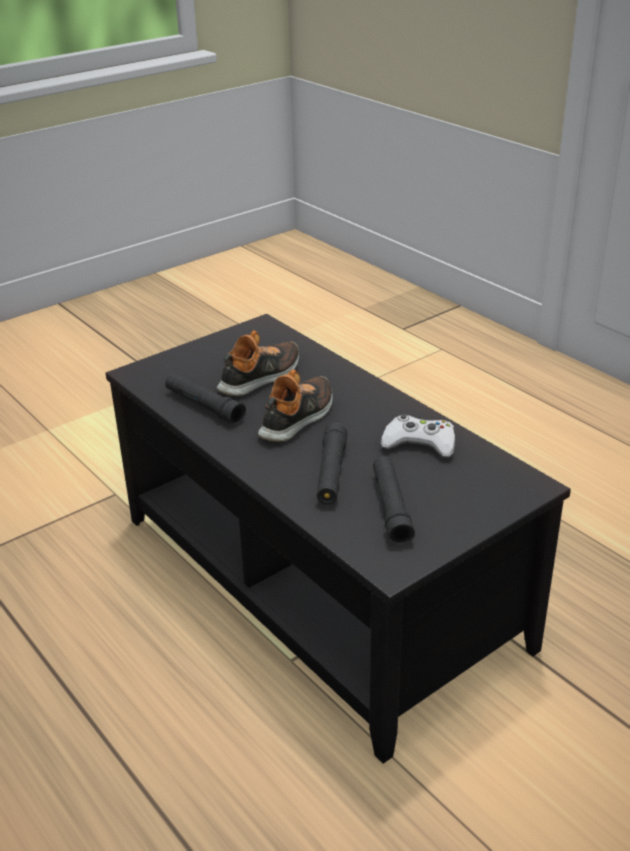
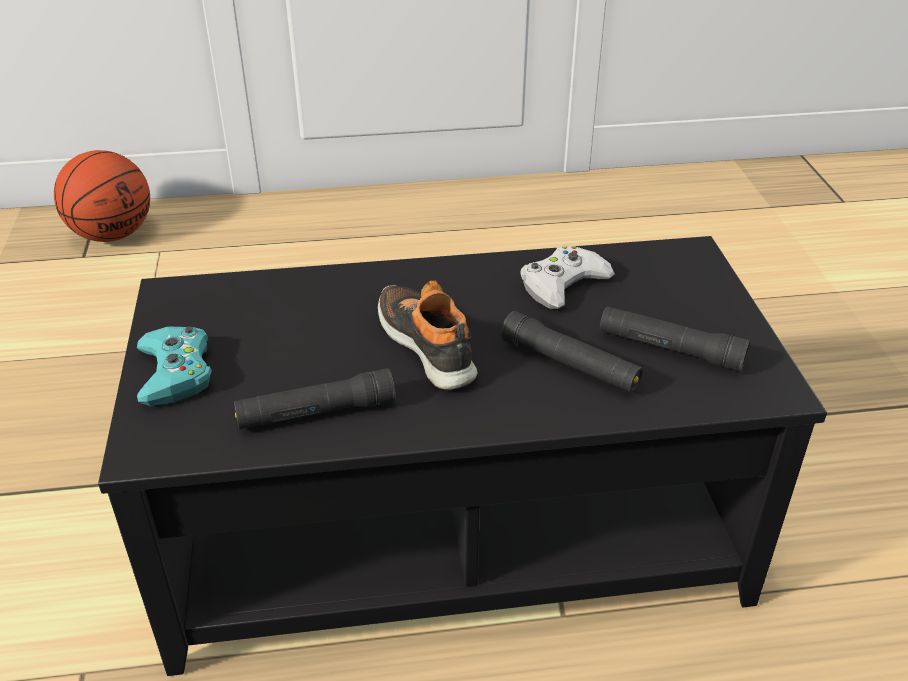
camera: 60 degrees left, 5 degrees up
(199, 355) = (176, 372): none -> turquoise game controller
(261, 377) = (300, 339): shoe -> none
(435, 326) = (112, 234): none -> basketball

